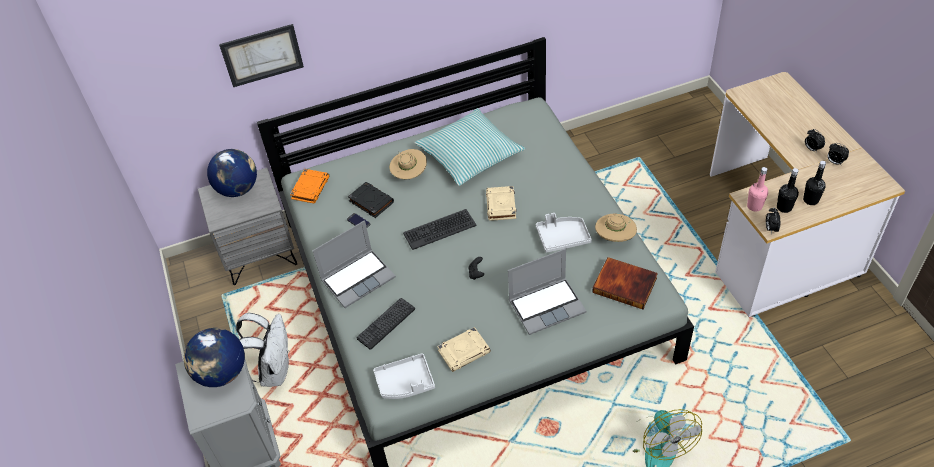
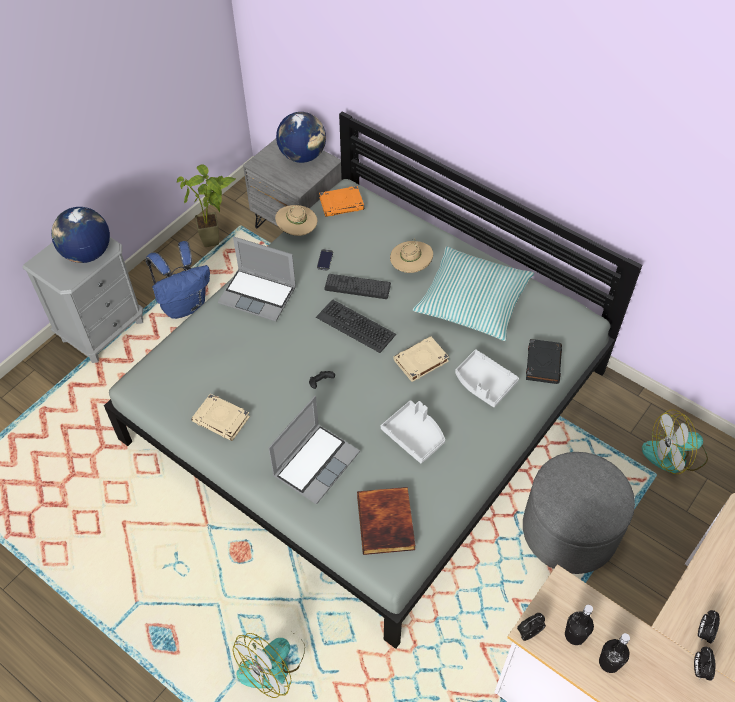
camera: 55 degrees right, 5 degrees up
(224, 318) = (218, 241): none -> potted plant
(262, 55) = (367, 54): picture -> none
(273, 371) = (185, 305): white backpack -> blue backpack
(370, 201) = (355, 256): black book -> black book (543, 363)
(386, 323) = (219, 343): keyboard -> keyboard (357, 287)
(405, 382) = (162, 391): grey tray -> grey tray (484, 383)
(547, 305) = (316, 463): laptop -> laptop turned 90 degrees counterclockwise
(615, 237) = (447, 484): beige hat -> beige hat (297, 231)
(630, 141) = (674, 455): none -> fan
(652, 221) = (569, 530): none -> grey ottoman
(754, 206) = (554, 600): pink bottle -> none

